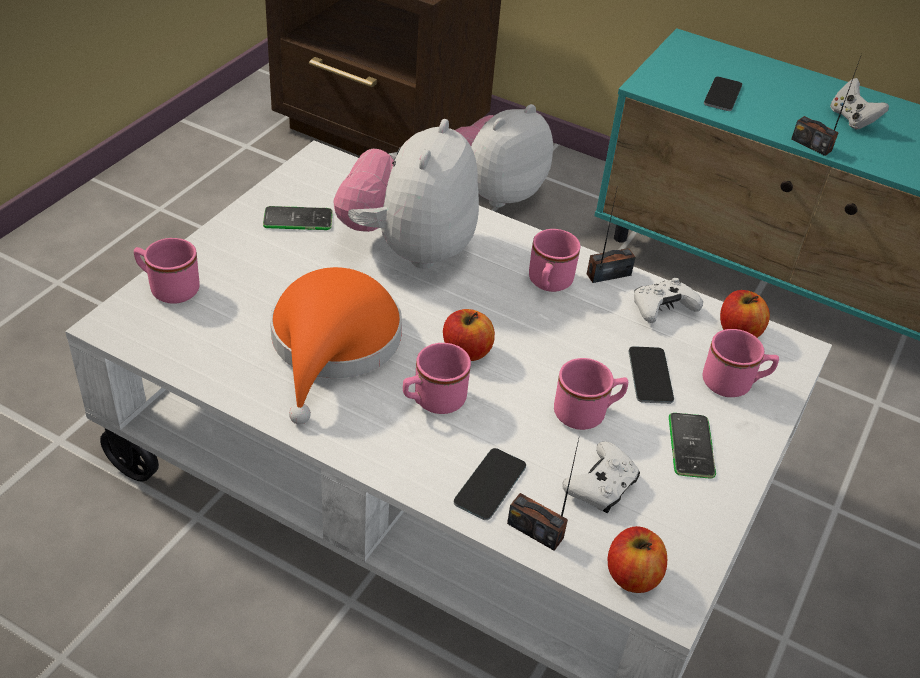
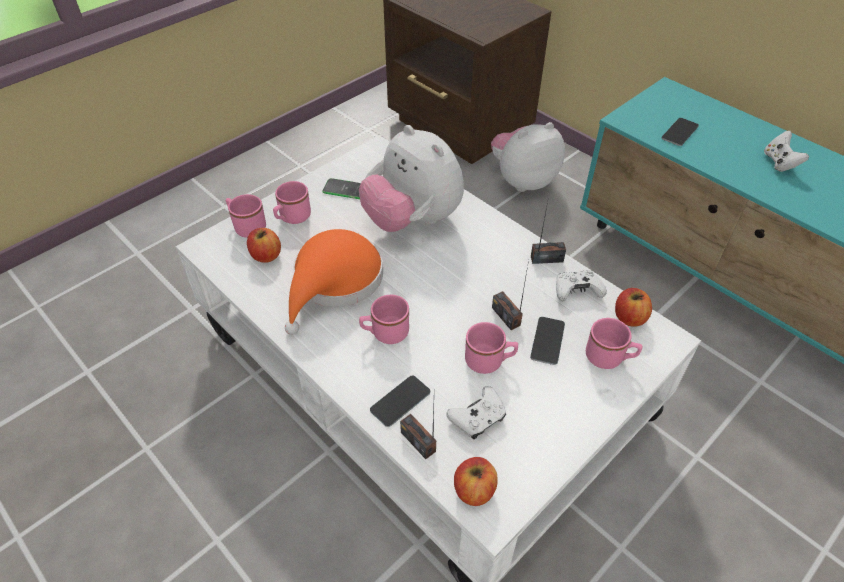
camera: 20 degrees right, 5 degrees up
(409, 248) = (412, 220): plush toy -> plush toy turned 75 degrees counterclockwise
(466, 351) = (422, 301): apple -> apple (266, 255)
(548, 284) = (499, 260): pink mug -> pink mug (292, 218)
(691, 446) = (557, 400): phone -> none
(811, 145) = (736, 180): radio -> radio (506, 316)

